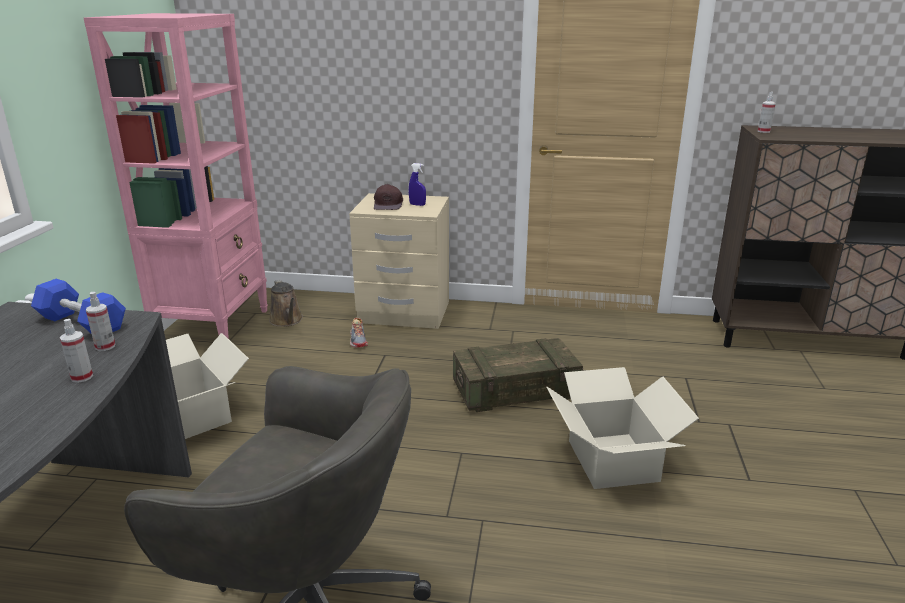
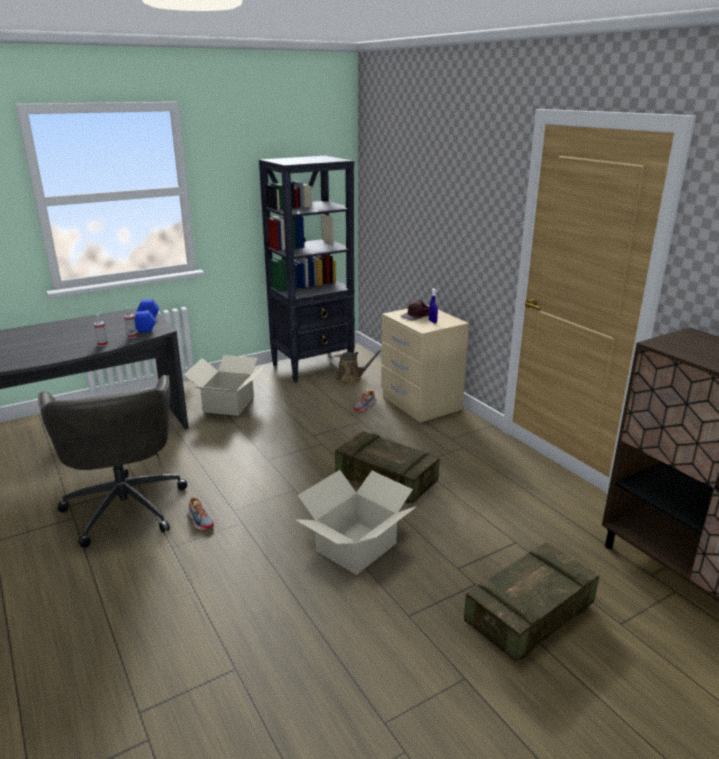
camera: 50 degrees right, 0 degrees up
(215, 327) = (313, 366): pink bookcase -> black bookcase
(287, 320) = (351, 378): brown watering can -> brown watering can turned 120 degrees counterclockwise
(435, 552) = (200, 520): none -> shoe
(763, 131) = (678, 338): spray bottle -> none
(789, 420) = (529, 615): none -> crate

